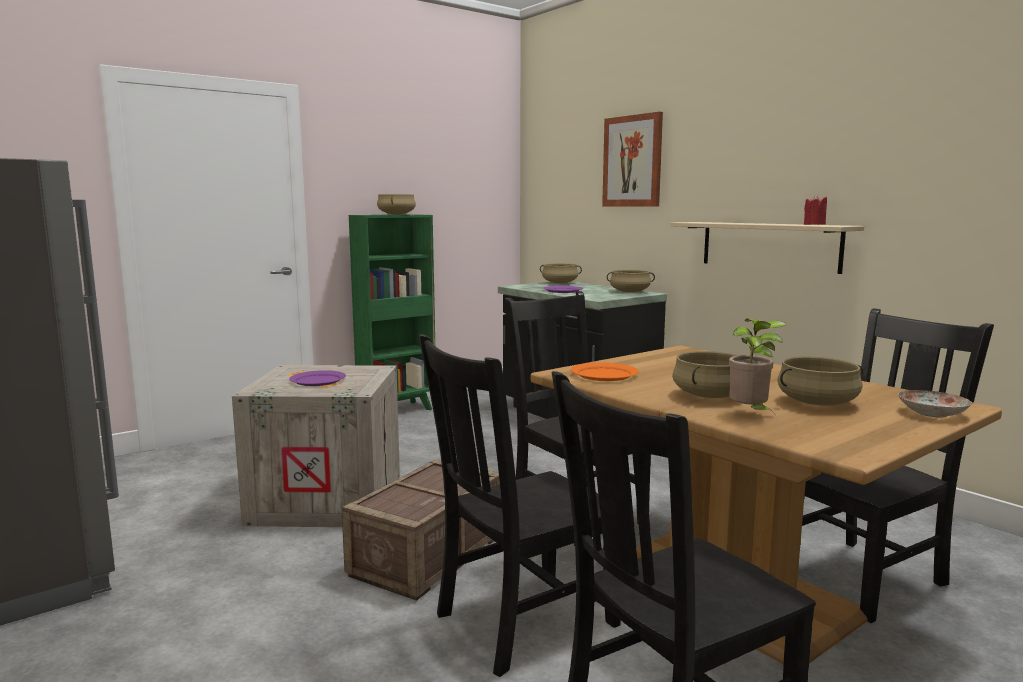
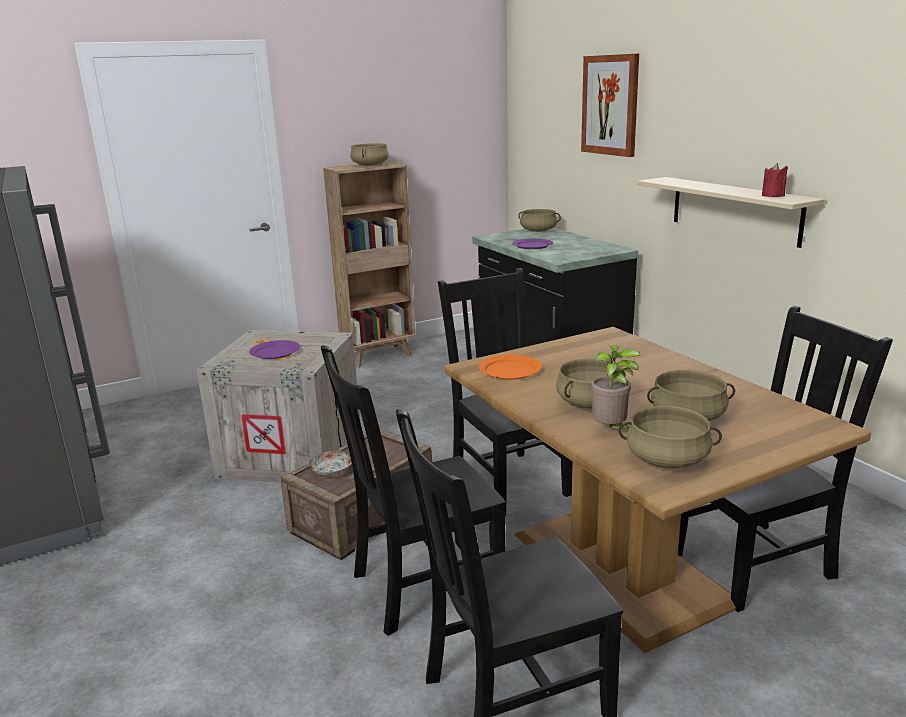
camera: 10 degrees right, 10 degrees up
(398, 410) = (379, 356): green bookcase -> brown bookcase
(629, 292) = (600, 247): beige cooking pot -> beige cooking pot (667, 460)
(932, 413) = (791, 436): plate -> plate (332, 471)

